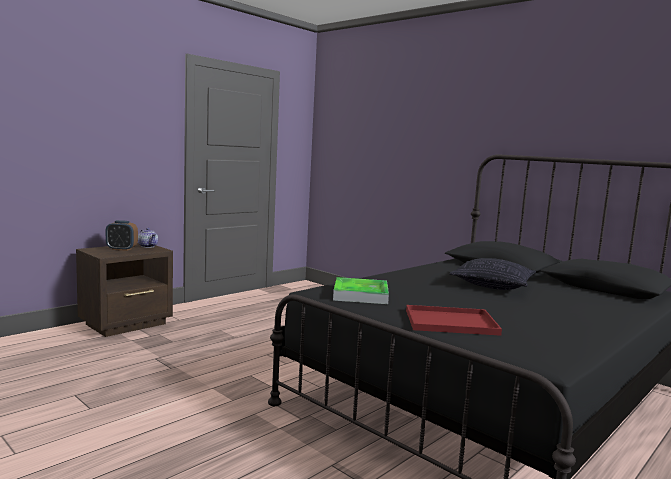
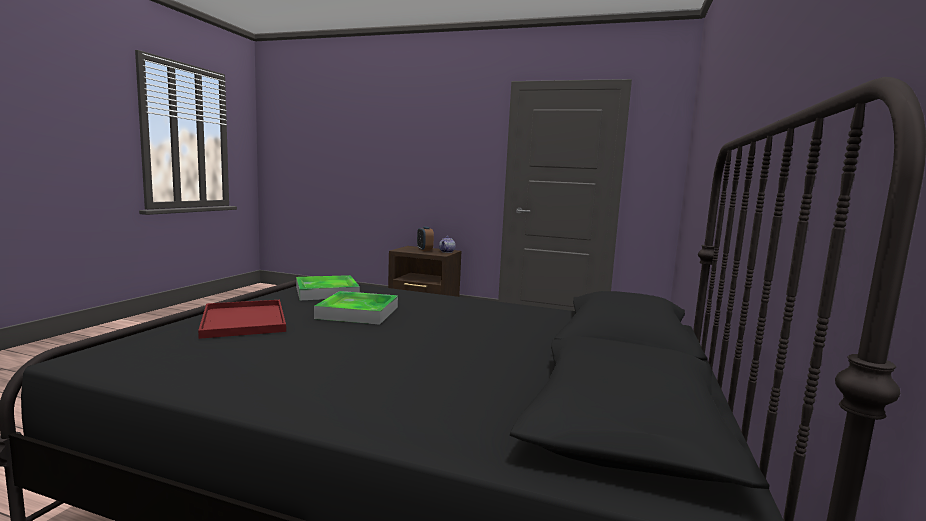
camera: 65 degrees right, 0 degrees up
(435, 296) = (358, 312): none -> tray
(492, 285) = (461, 334): pillow -> none

